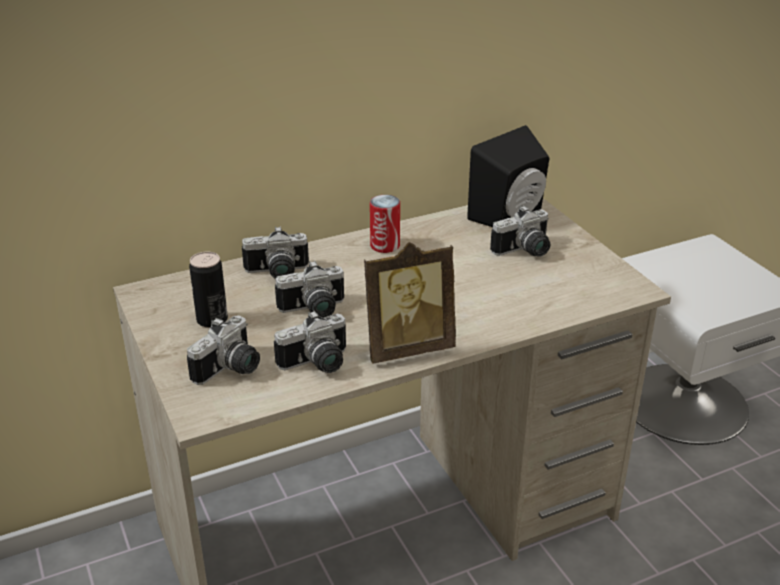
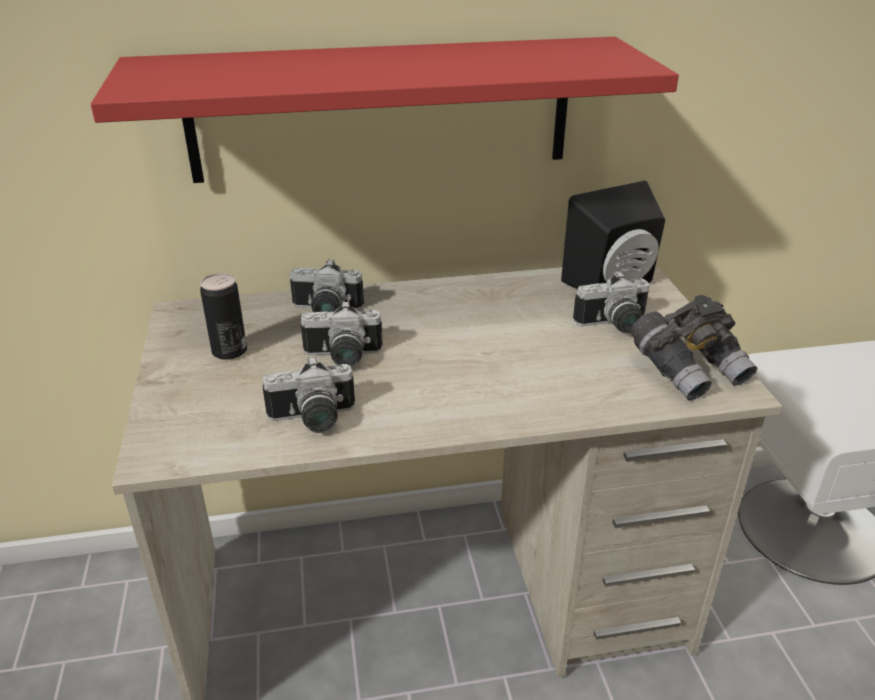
camera: 15 degrees right, 0 degrees up
(231, 370) = (216, 410): camera -> none
(307, 91) = (381, 110): none -> red shelf
(385, 246) = (456, 298): can -> none
(407, 347) = (425, 417): picture frame -> none
(595, 279) = (689, 370): none -> grey binoculars

